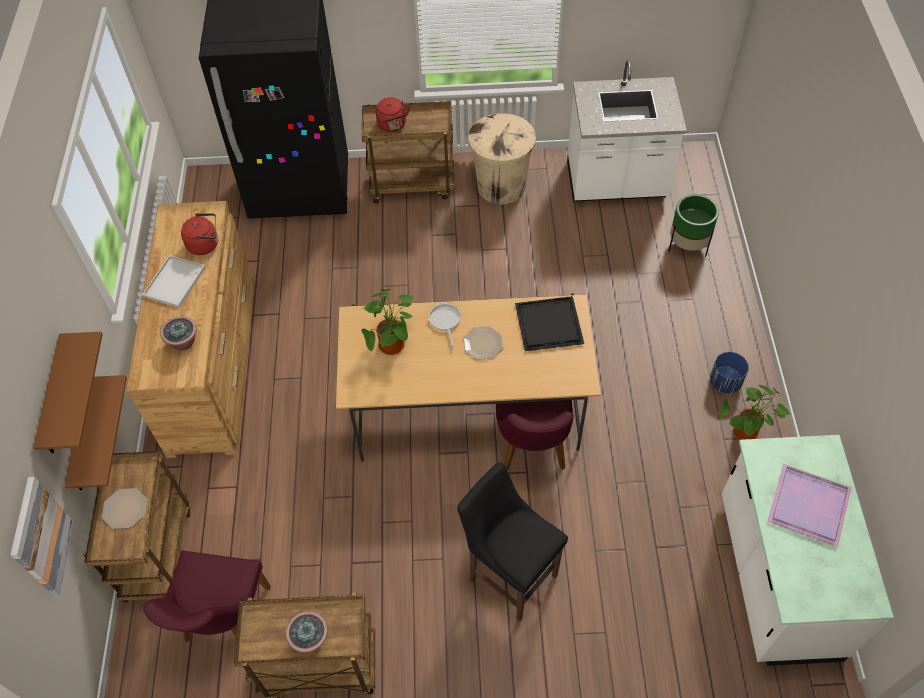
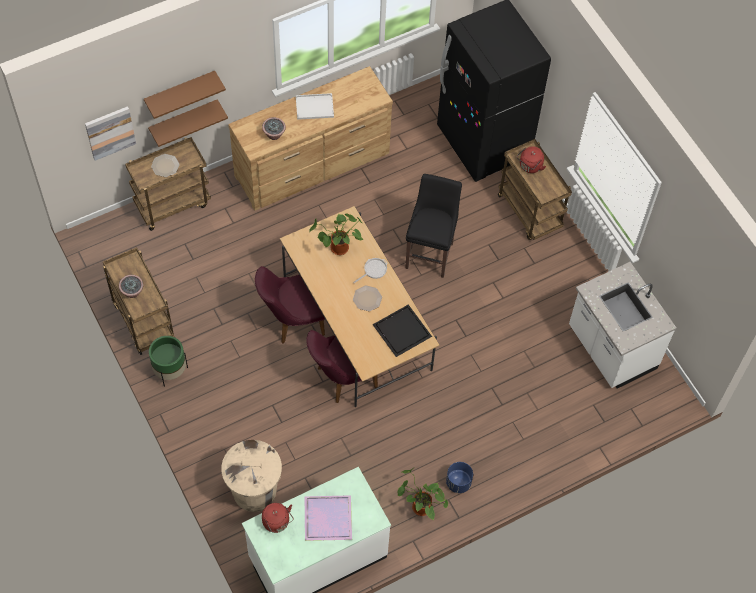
camera: 60 degrees right, 5 degrees up
(205, 244) = (351, 108): red kettle -> red kettle (277, 523)
(223, 622) = (147, 259): purple chair -> purple chair (291, 321)
(501, 186) = (561, 271): beige trash can -> beige trash can (254, 491)
(510, 575) = (246, 399): black stool -> black stool (430, 253)
(687, 246) = (574, 420): green planter -> green planter (170, 371)

